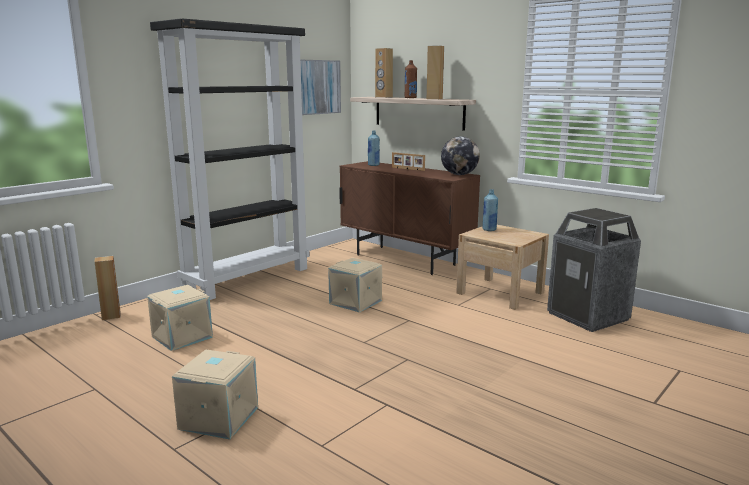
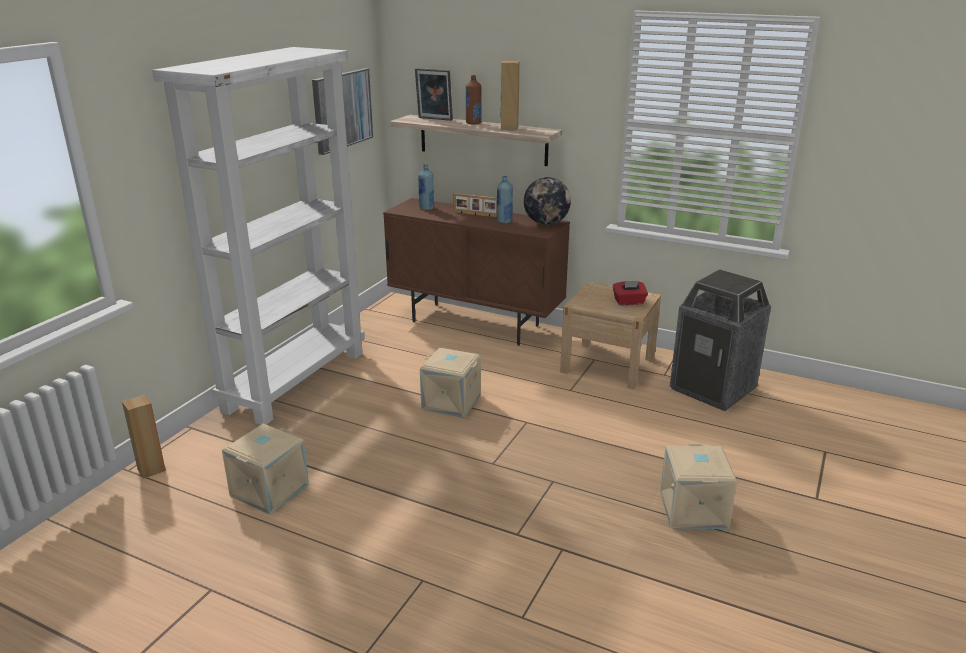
camera: 15 degrees left, 10 degrees up
(218, 417) = (387, 602): beige storage box -> beige storage box (691, 509)
(248, 278) = (295, 380): black bookcase -> white bookcase
(383, 97) = (434, 119): brown speaker -> picture frame
(489, 229) = (593, 294): blue bottle -> blue bottle (504, 221)
(517, 235) = (629, 302): none -> red tissue box

